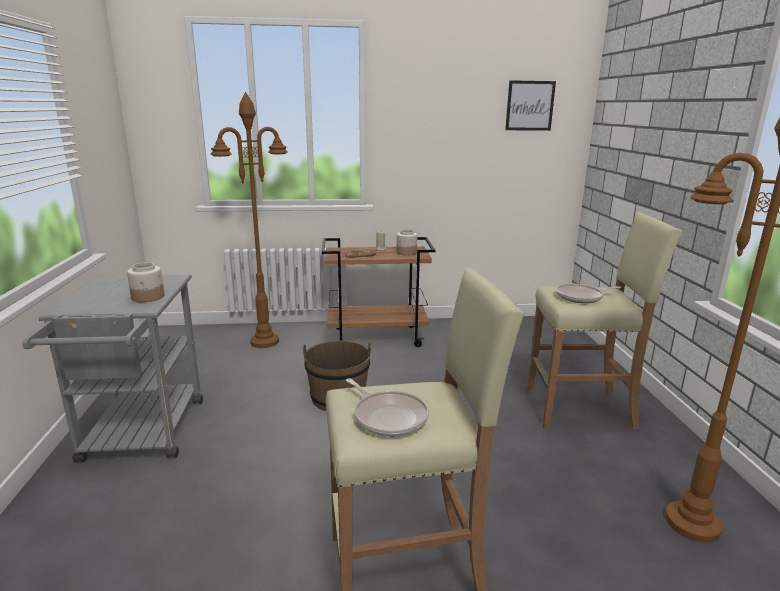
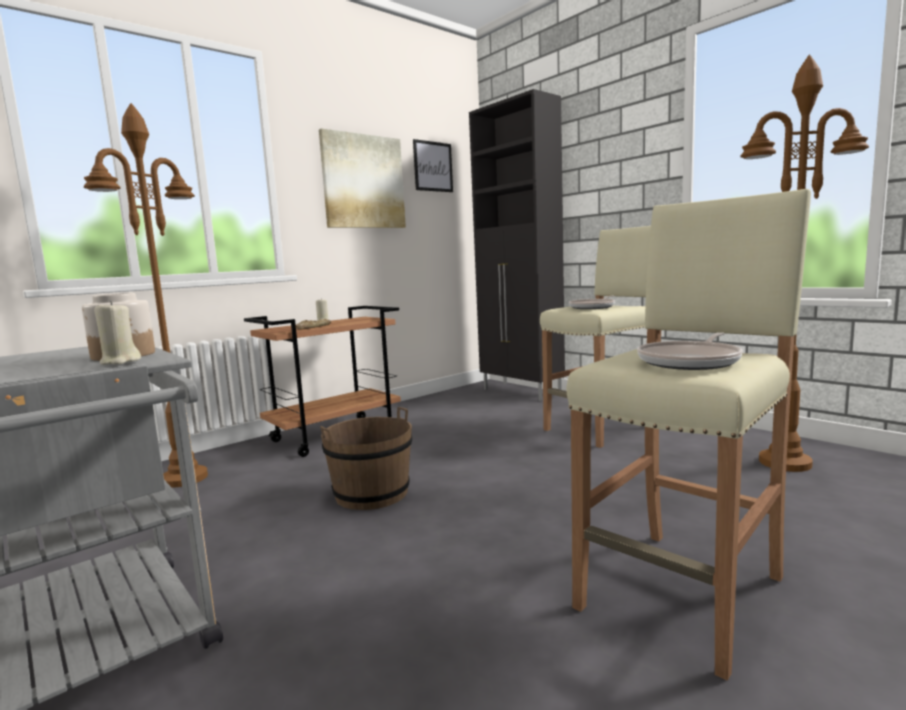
camera: 35 degrees left, 10 degrees down
(129, 307) = (120, 361): none -> beige candle
(388, 417) = (690, 362): frying pan -> frying pan turned 120 degrees clockwise
(406, 253) = (359, 320): jar -> none
(448, 125) = (363, 182): none -> picture
(572, 340) = (522, 392): none -> black cabinet

